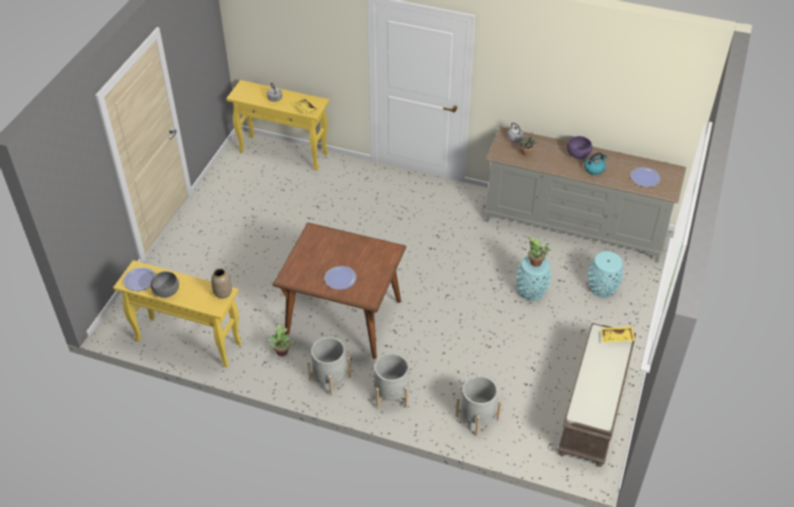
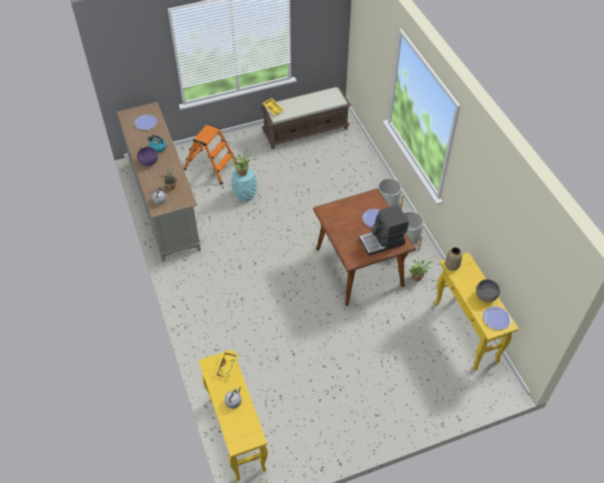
camera: 130 degrees left, 5 degrees up
(307, 265) = (382, 242): none -> coffee machine
(477, 417) = (360, 167): grey planter -> none
(602, 288) = (211, 166): turquoise stool -> orange step ladder

